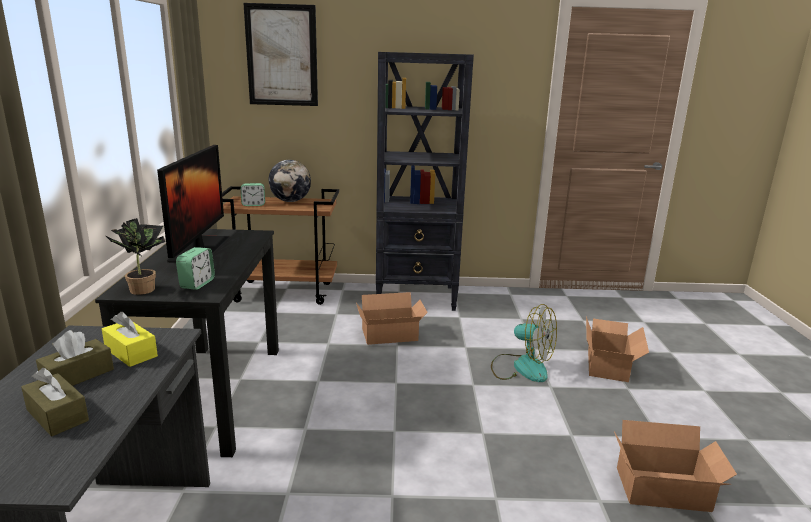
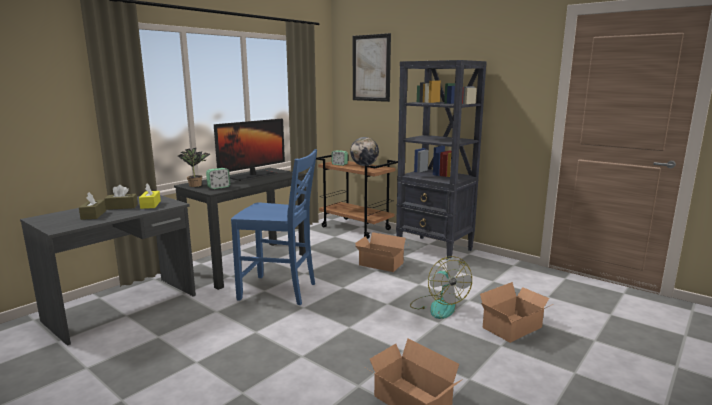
camera: 40 degrees right, 5 degrees down
(327, 421) = (279, 291): none -> blue chair

